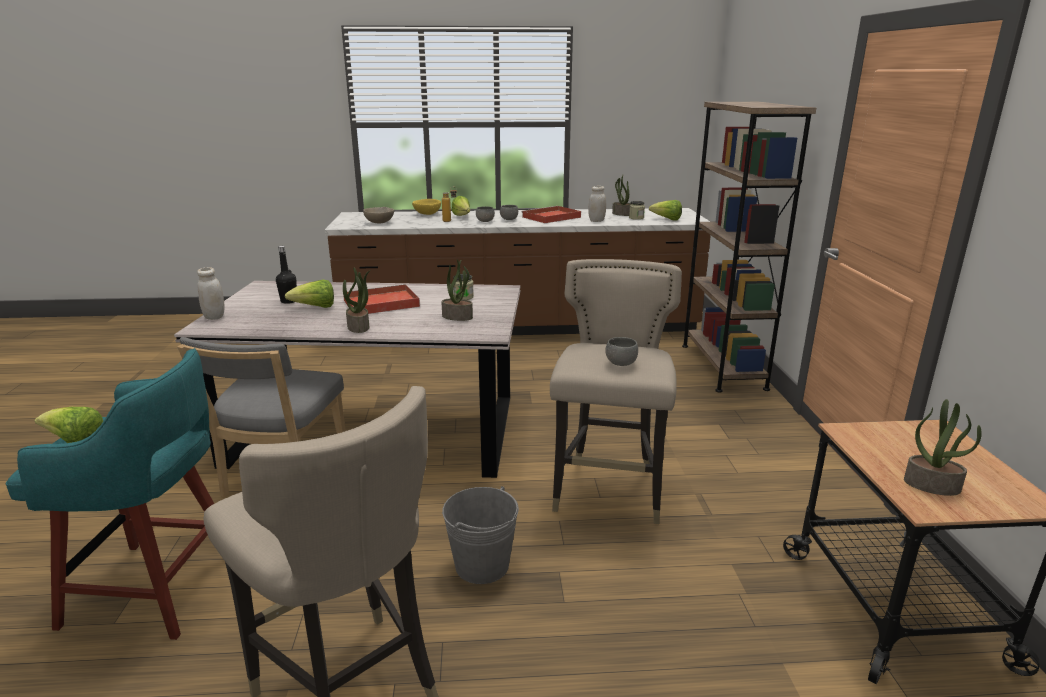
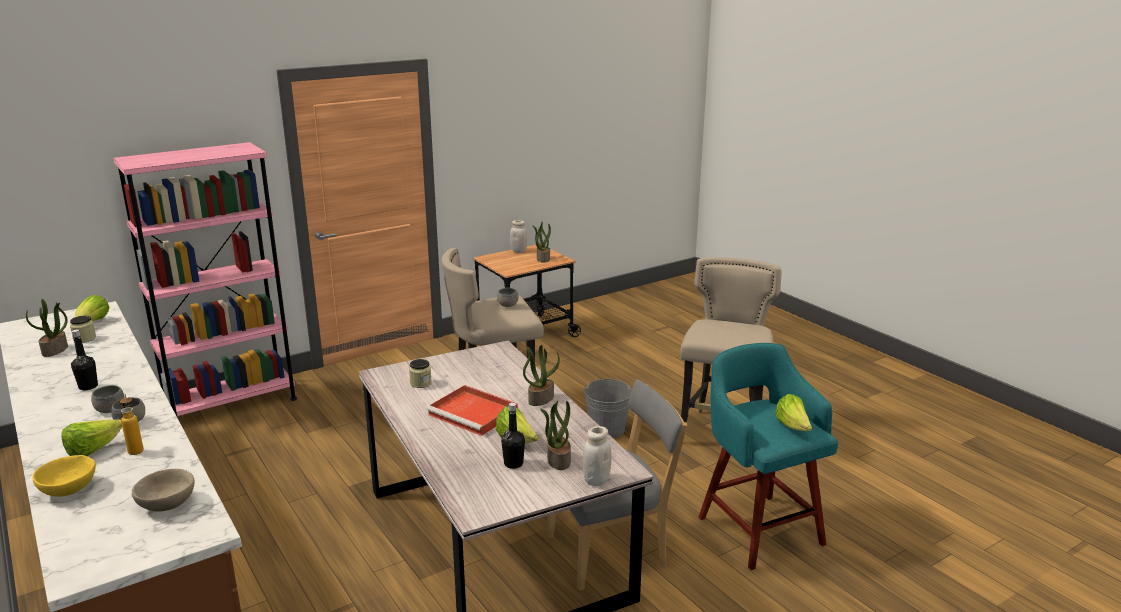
camera: 120 degrees left, 0 degrees up
(458, 317) = (475, 370): potted plant -> potted plant (558, 460)
(550, 217) = (88, 386): red tray -> black bottle
(596, 221) = (111, 355): white jar -> white jar (518, 251)
(722, 366) = (231, 404): brown bookcase -> pink bookcase

